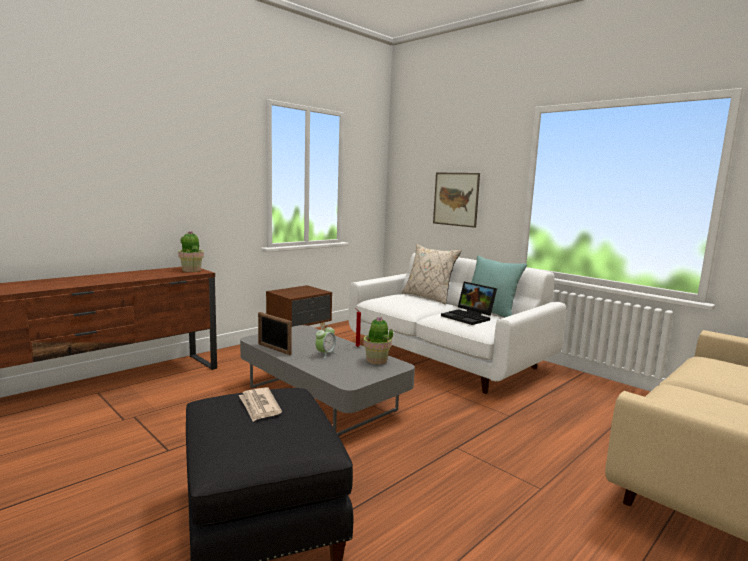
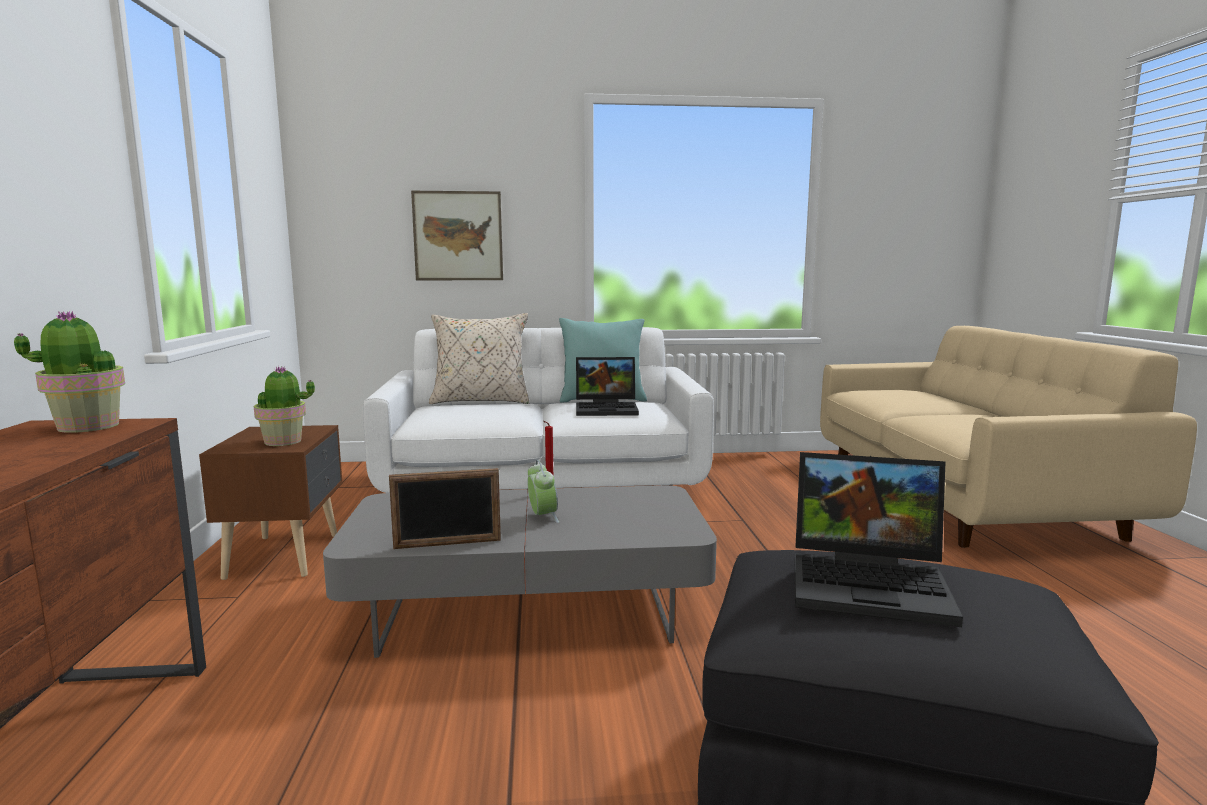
camera: 50 degrees left, 0 degrees up
(259, 406) = (872, 583): newspaper -> laptop
(376, 361) = (626, 497): potted plant -> potted plant (283, 442)

